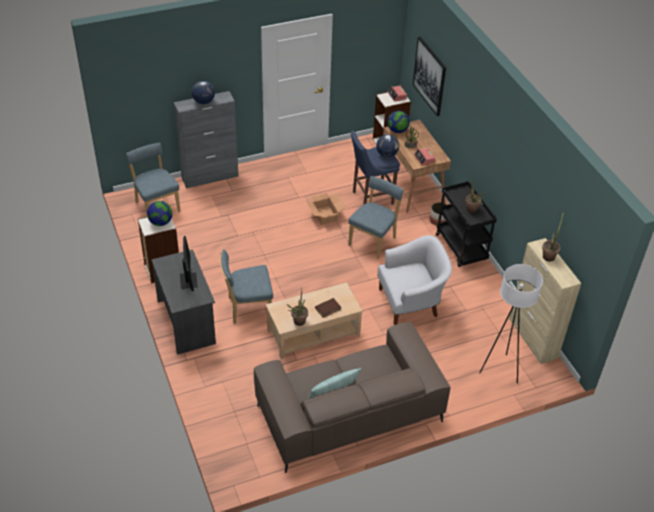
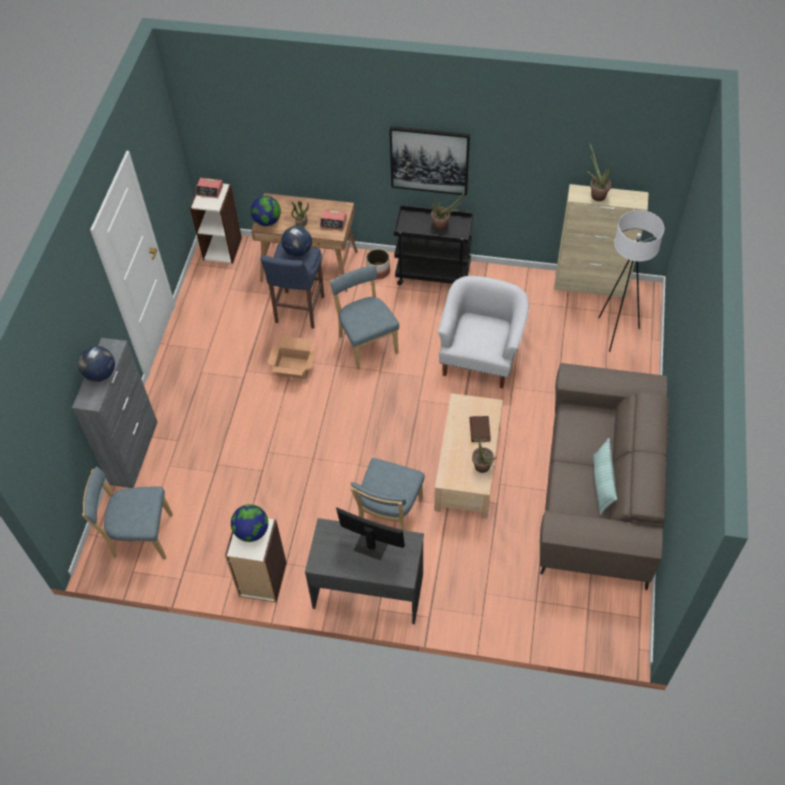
camera: 55 degrees left, 10 degrees up
(430, 76) = (258, 136): picture -> picture (429, 160)

